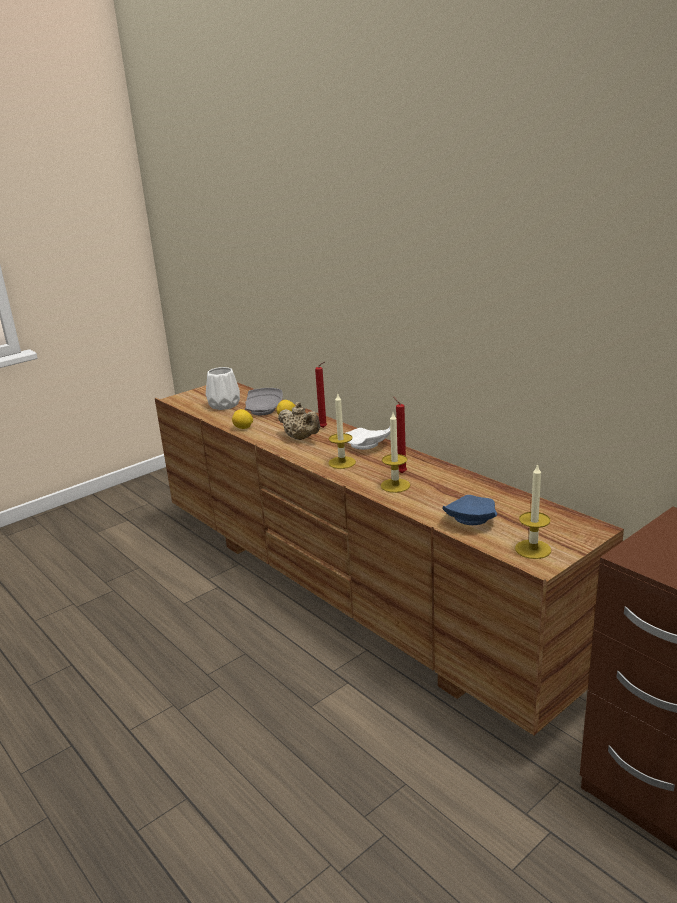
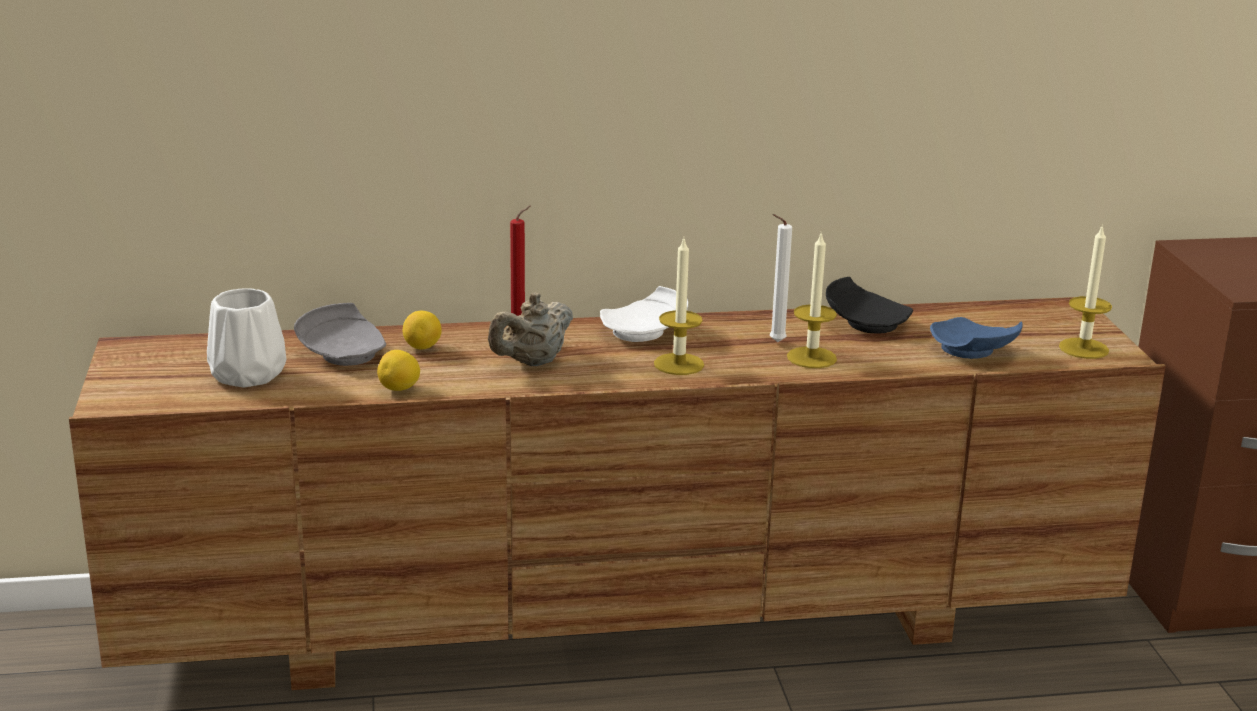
camera: 60 degrees left, 0 degrees up
(301, 438) = (532, 362): beige teapot -> beige teapot turned 150 degrees clockwise
(400, 472) = (774, 342): red candle -> white candle
(463, 484) = (865, 323): none -> black plate

